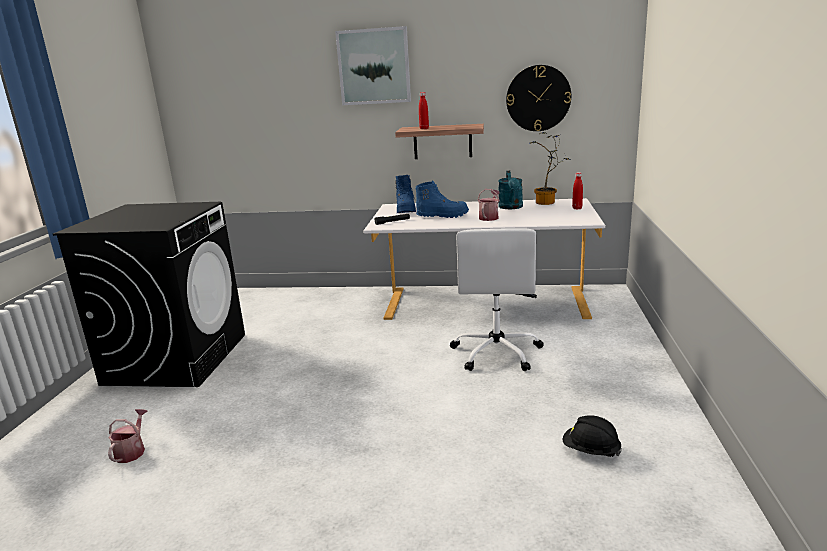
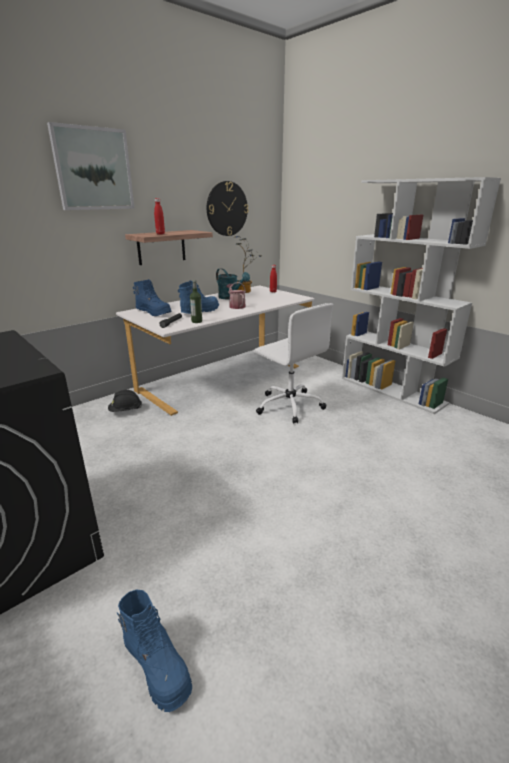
camera: 50 degrees left, 5 degrees up
(132, 451) = (158, 666): watering can -> blue boot
(413, 225) = (196, 321): none -> bottle
(590, 451) = (427, 434): black hard hat -> black hard hat (125, 411)
(661, 389) = (392, 390): none -> white bookcase

